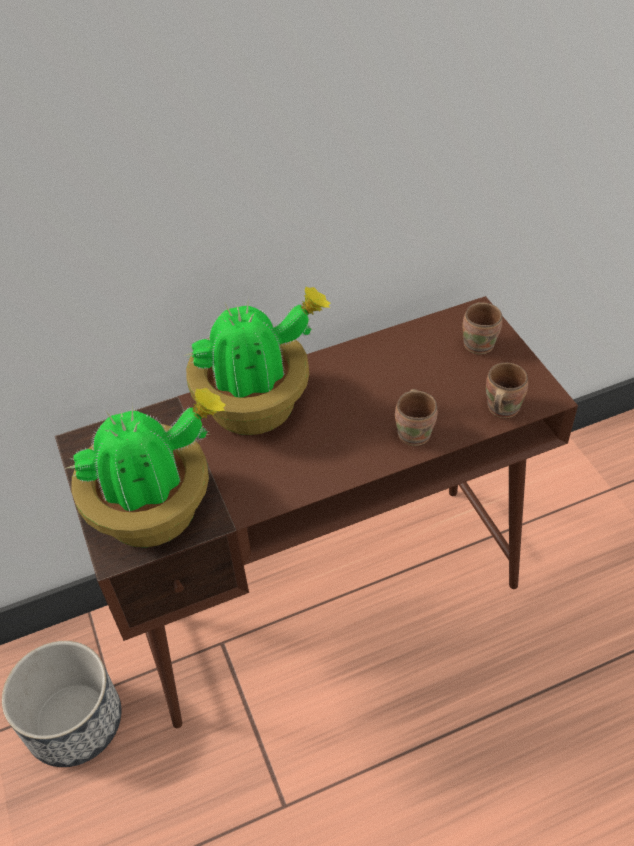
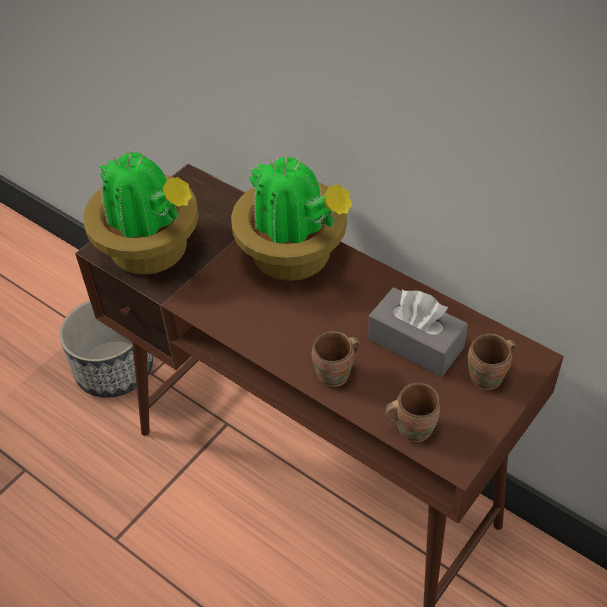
camera: 60 degrees right, 0 degrees up
(416, 369) = (416, 343): none -> grey tissue box

